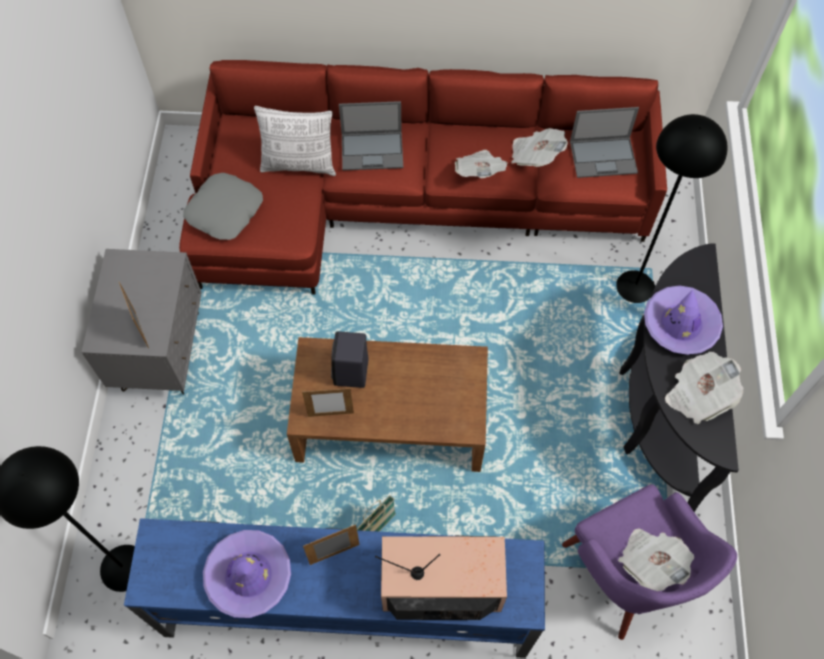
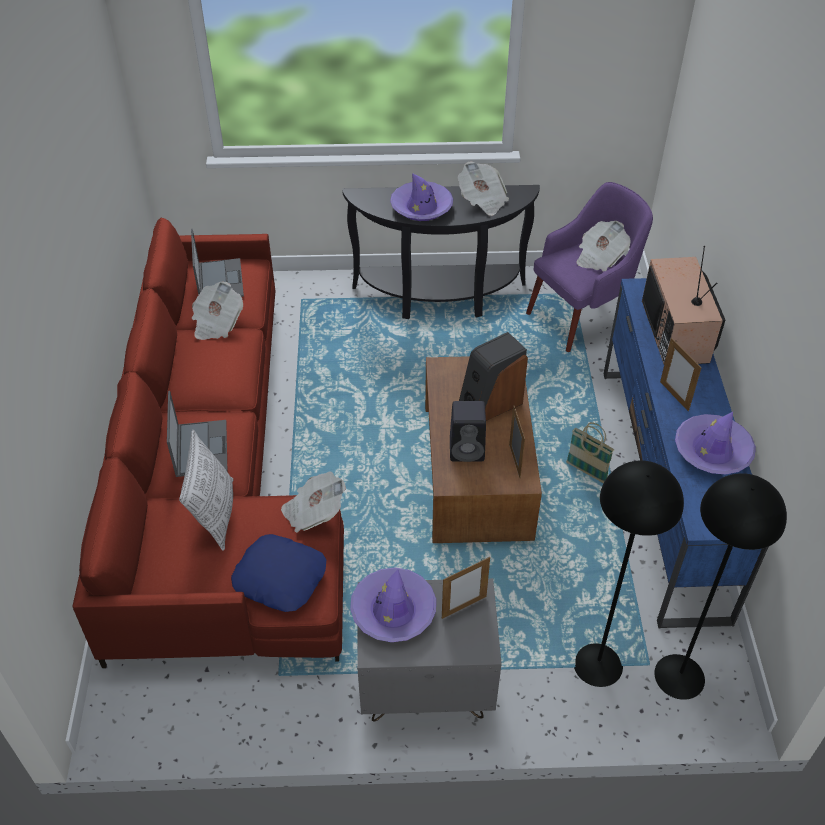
camera: 95 degrees left, 15 degrees down
(151, 276) = (393, 610): none -> purple hat
(225, 211) = (280, 577): grey pillow -> blue pillow
(412, 401) = (489, 404): none -> speaker
(479, 172) = (236, 361): newspaper -> newspaper (313, 512)
(634, 287) = (321, 310): black floor lamp -> black floor lamp (598, 664)

